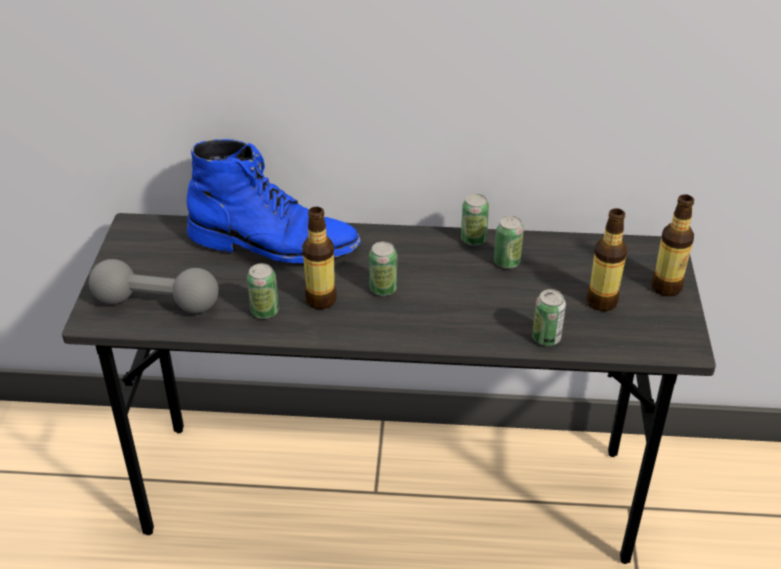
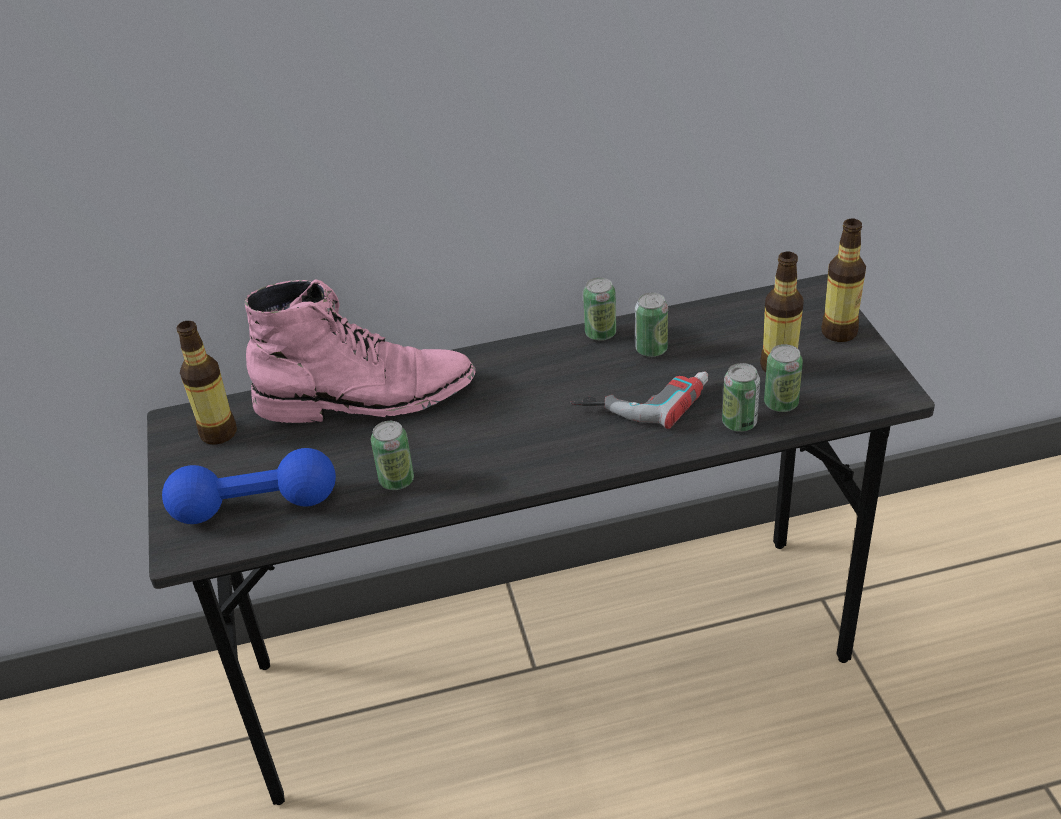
camera: 15 degrees left, 0 degrees up
(156, 303) = (255, 506): grey dumbbell -> blue dumbbell
(273, 244) = (367, 398): blue boot -> pink boot
(321, 300) = (458, 449): bottle -> bottle (218, 433)
(383, 289) = (525, 417): can -> can (781, 403)
(480, 298) = (642, 397): none -> power drill

